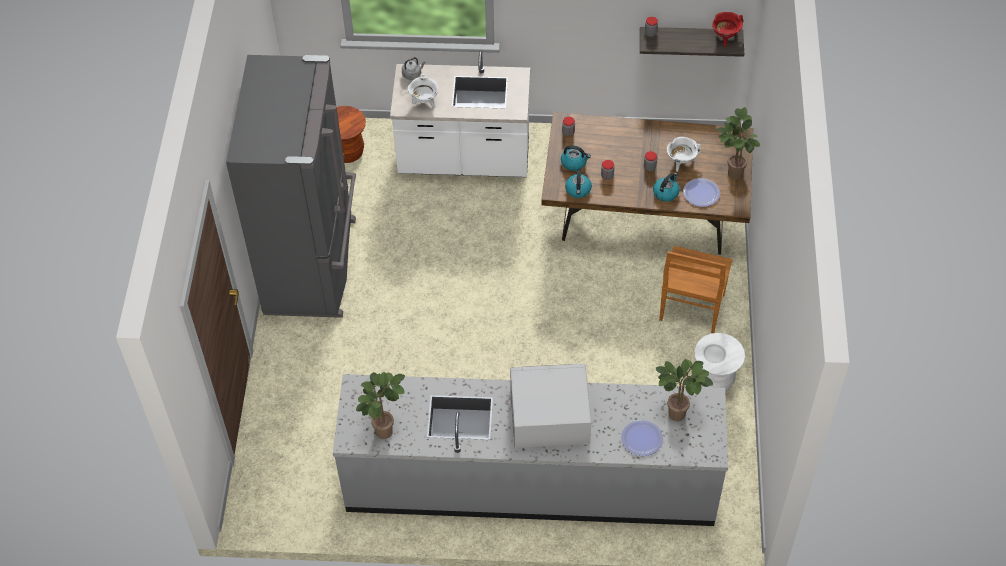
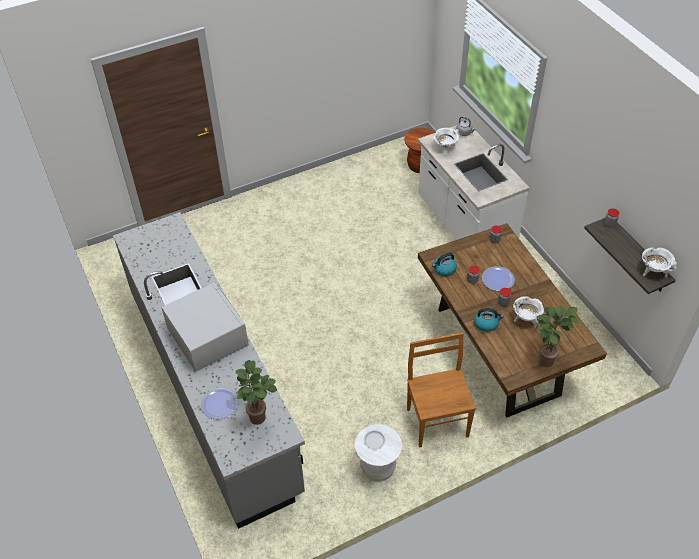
camera: 60 degrees right, 5 degrees down
(313, 265) = (316, 193): grey fridge -> none
(384, 428) = (146, 252): potted plant -> none
(574, 163) = (468, 256): kettle -> none
(691, 309) = (437, 421): brown chair -> brown chair turned 90 degrees clockwise
(701, 193) = (505, 347): plate -> plate (497, 279)
(725, 38) = (653, 272): red cooking pot -> white cooking pot

